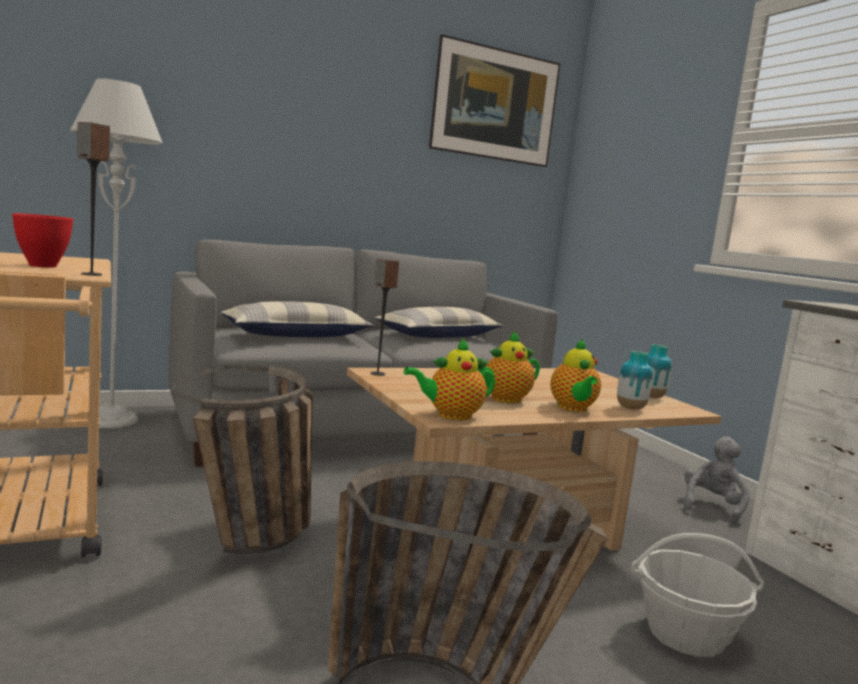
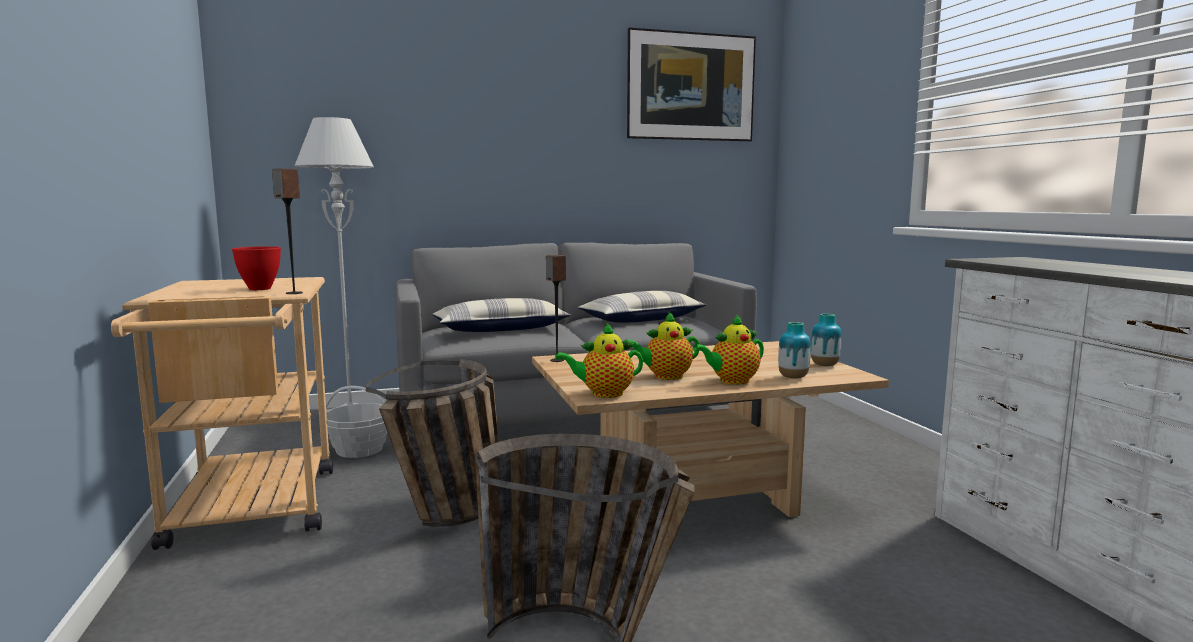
camera: 10 degrees right, 0 degrees up
(573, 408) = (731, 381): teapot -> teapot turned 60 degrees clockwise
(686, 634) = (837, 590): basket -> basket (360, 450)
(712, 507) = (917, 473): grey plush toy -> none

